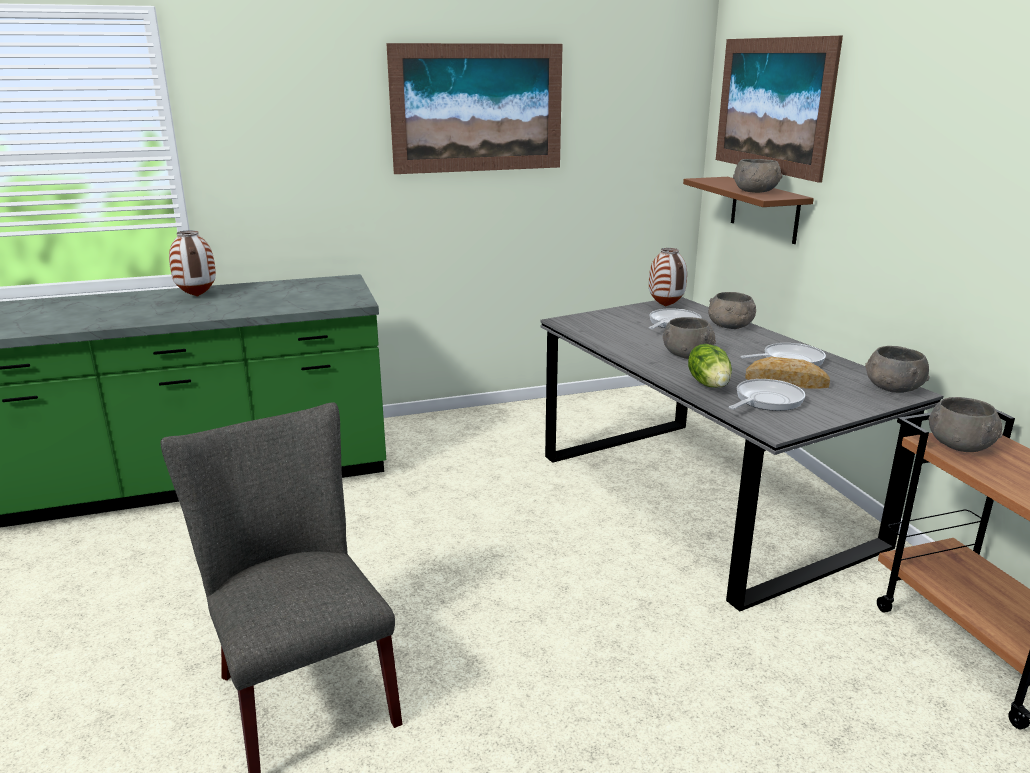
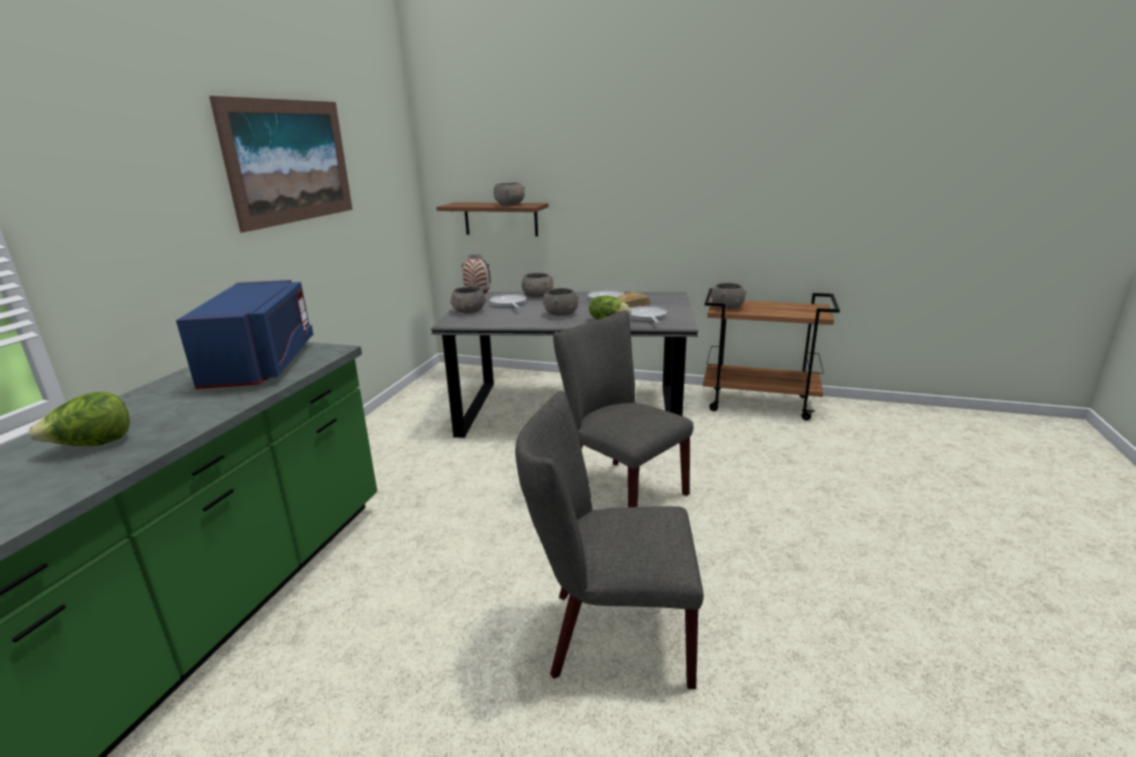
camera: 55 degrees left, 0 degrees up
(128, 309) = (93, 445): none -> lettuce
(198, 296) = (145, 405): vase -> none
(301, 295) = (262, 364): none -> blue microwave
(563, 601) = (618, 490): none -> grey chair
(772, 105) = (491, 146): picture -> none
(892, 388) = (667, 295): grey bowl -> grey bowl (468, 311)

